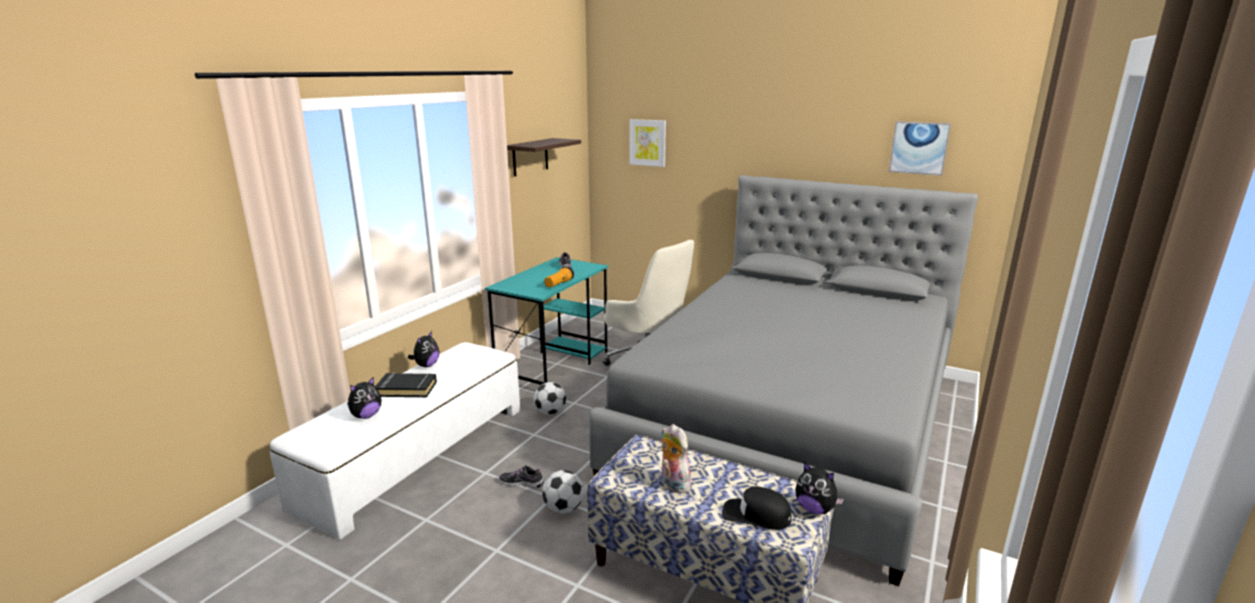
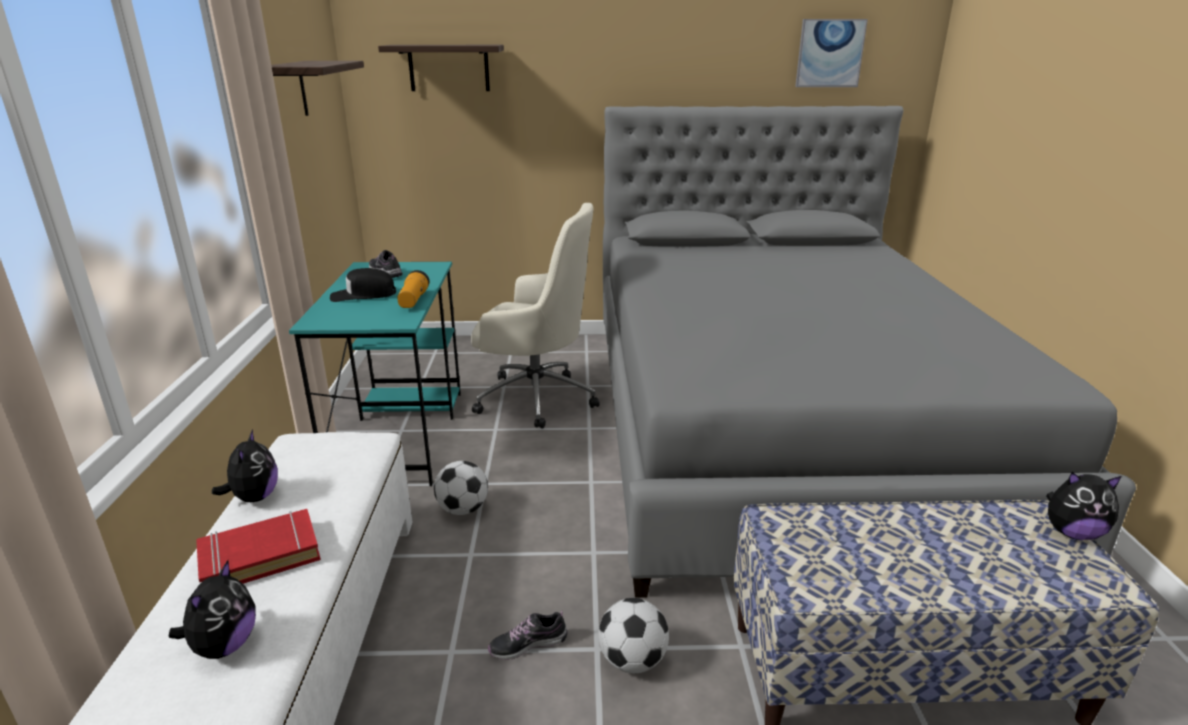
camera: 30 degrees left, 5 degrees up
(406, 389) = (260, 556): black book -> red book
(648, 142) = (449, 68): picture -> shelf
(673, 484) = (888, 566): plush toy -> none
(756, 515) = (1034, 570): black cap -> black cap (363, 295)

